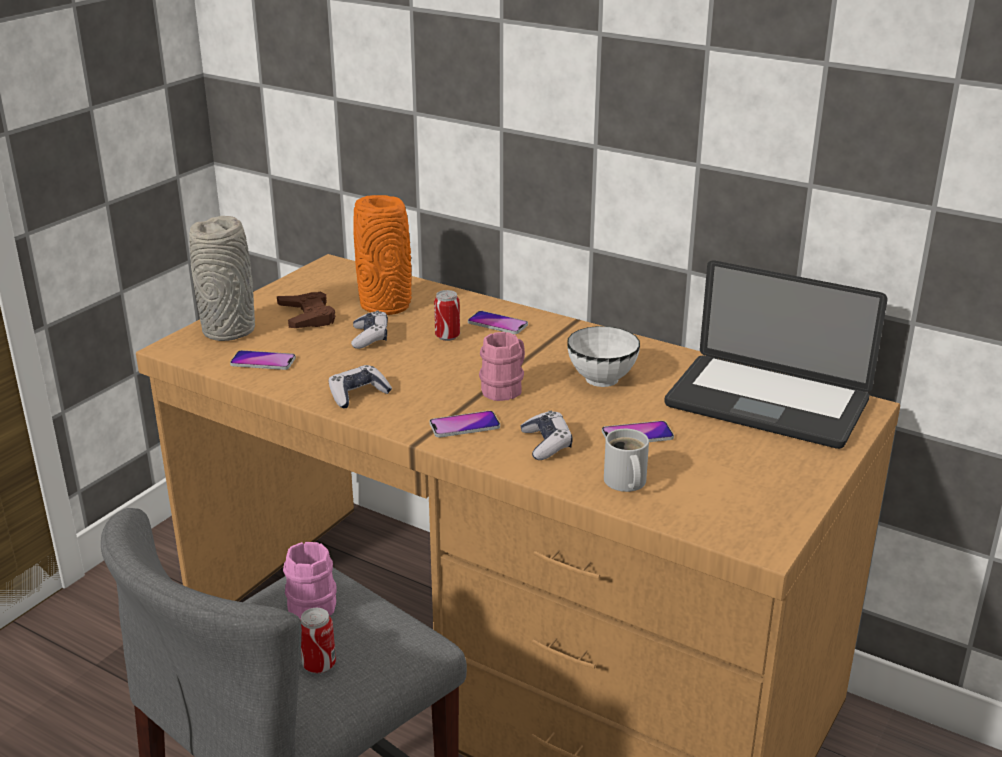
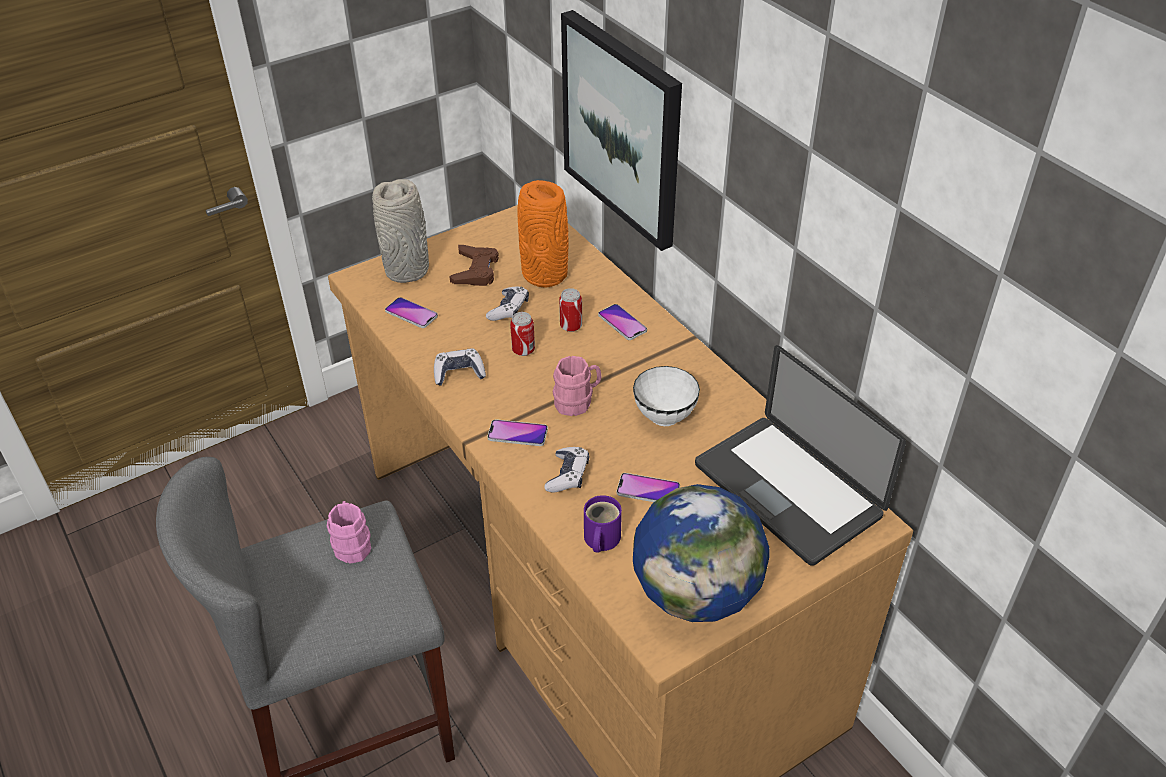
camera: 25 degrees right, 15 degrees up
(319, 665) = (326, 604): can -> can (523, 350)
(448, 124) = (623, 128): none -> picture
(624, 483) = (600, 539): white mug -> purple mug
(756, 497) = (696, 593): none -> globe

